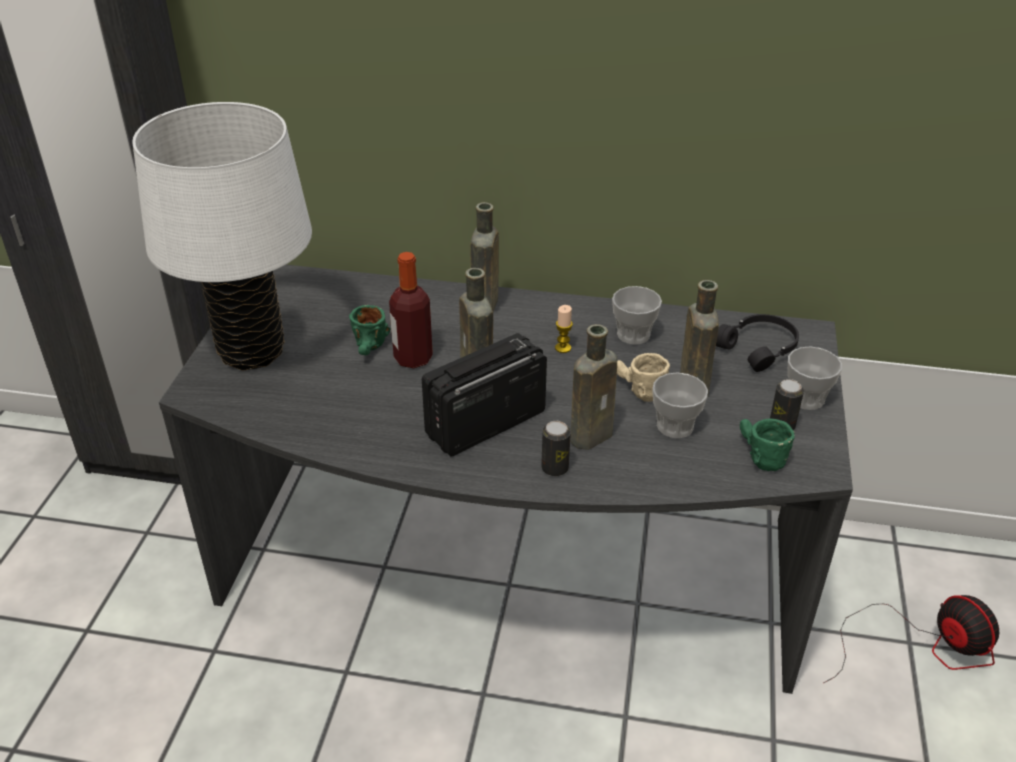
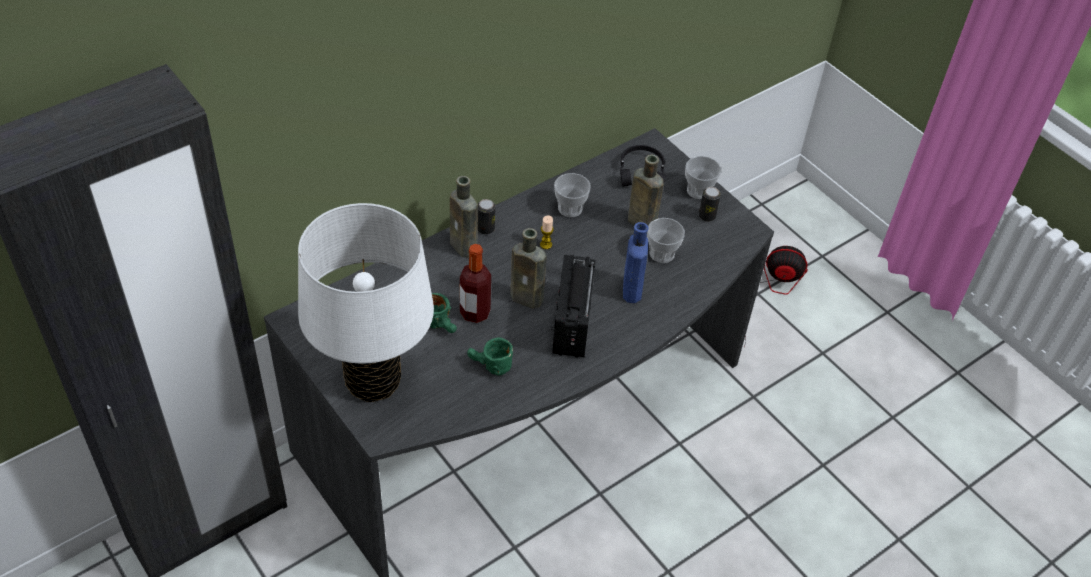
camera: 50 degrees left, 10 degrees up
(554, 468) = (639, 323): can -> can (485, 229)
(593, 434) = (631, 288): brown bottle -> blue bottle
(637, 390) = (617, 245): beige mug -> none
(757, 455) = (716, 243): green mug -> green mug (489, 366)

